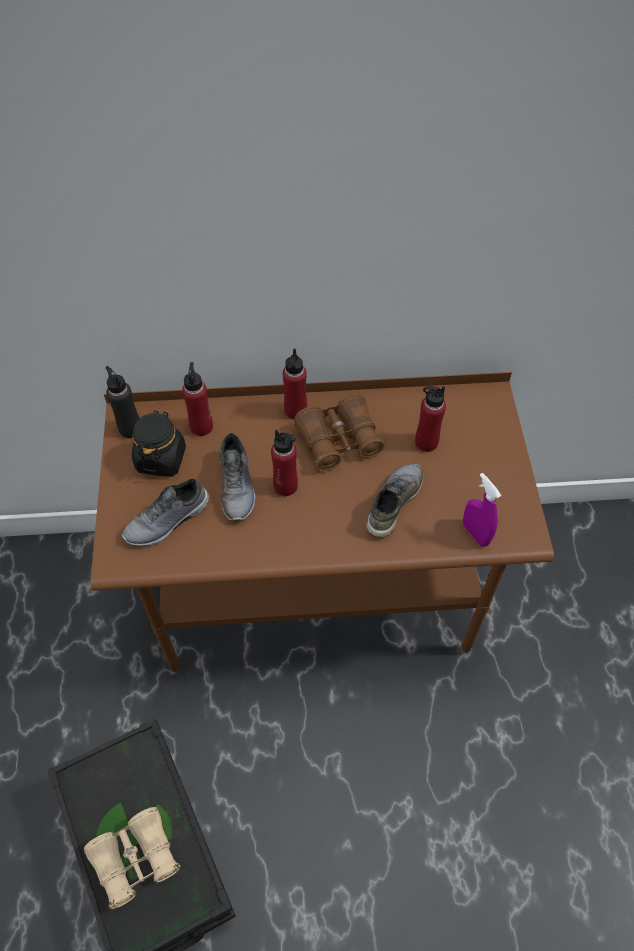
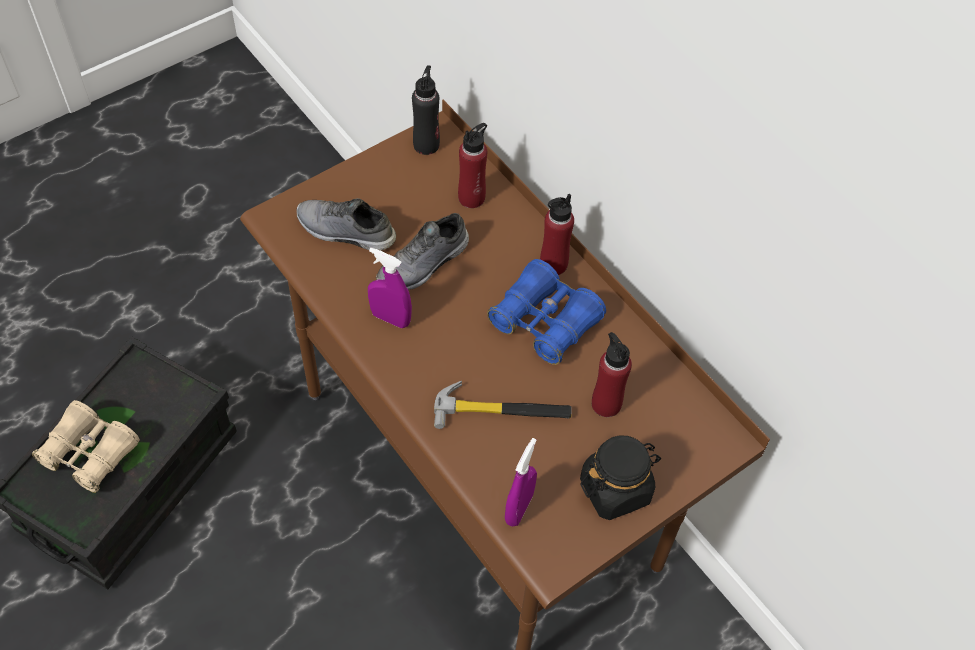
camera: 55 degrees right, 0 degrees up
(161, 459) = (410, 187): black jar -> black jar (615, 489)
(269, 531) = (390, 318): none -> purple spray bottle
(285, 486) = (453, 304): red bottle -> none
(339, 441) = (544, 322): brown binoculars -> blue binoculars
(393, 502) = (502, 410): grey shoe -> hammer

